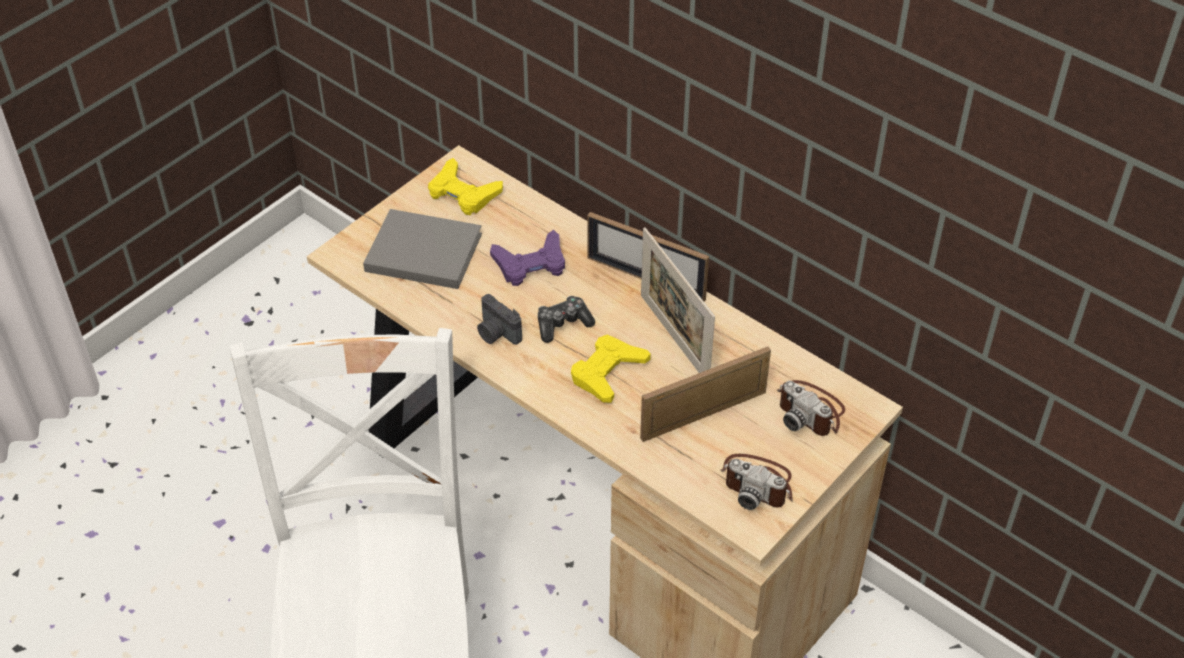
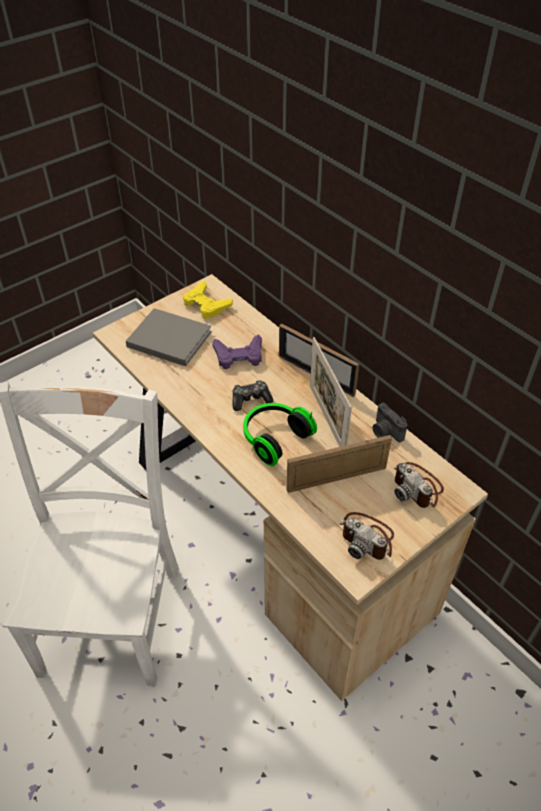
camera: 10 degrees right, 0 degrees up
(496, 333) = (203, 400): camera -> camera (385, 432)
(607, 372) = (274, 438): yellow game controller -> headphones

